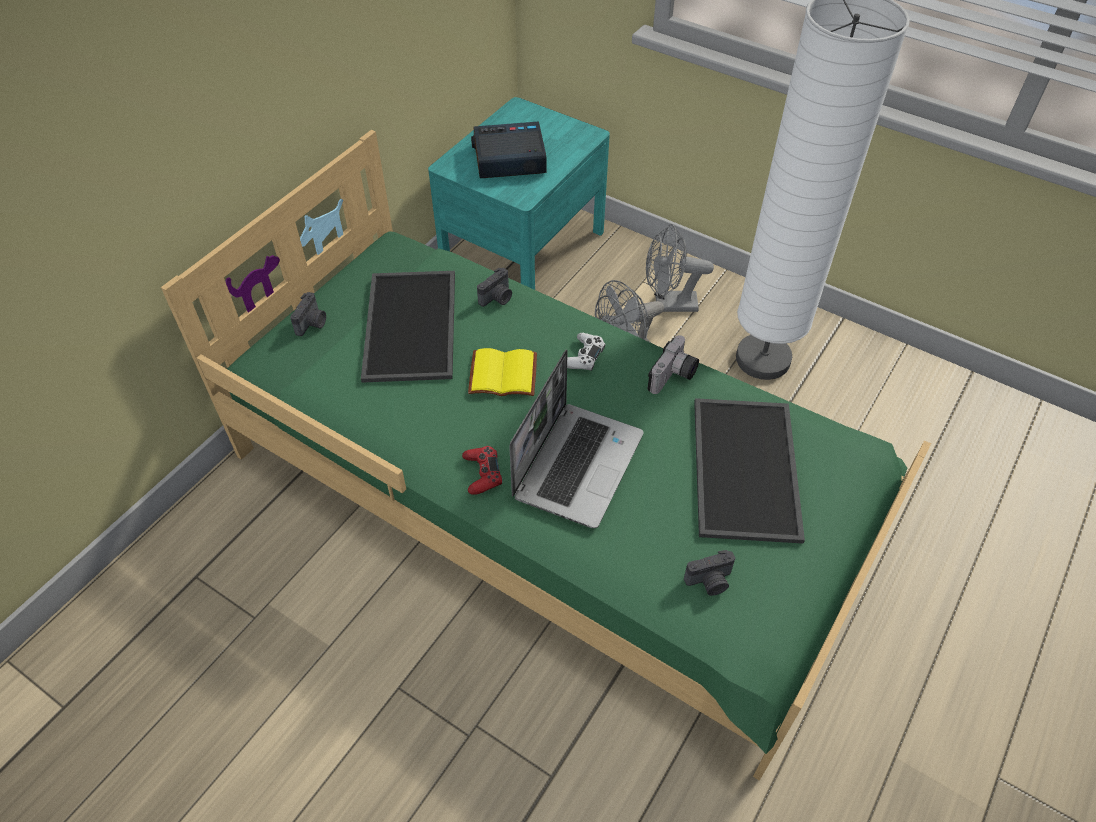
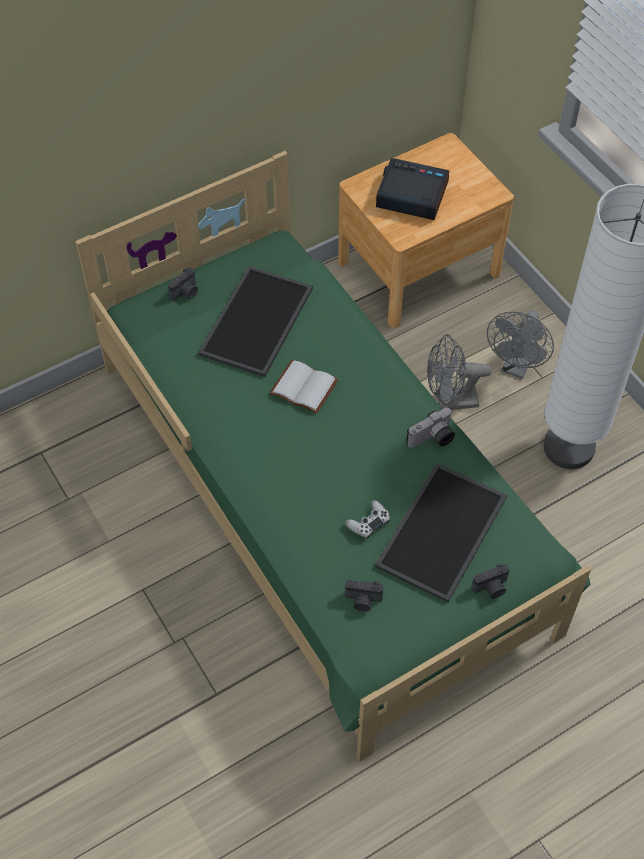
camera: 25 degrees right, 5 degrees up
(482, 473) = (248, 459): red game controller -> none
(497, 298) = (334, 321): camera -> camera (491, 588)
(504, 373) = (305, 387): yellow book -> white book
(523, 249) = (418, 268): turquoise nightstand -> brown nightstand
(577, 464) = (319, 478): laptop -> none
(584, 356) = (373, 396): white game controller -> white game controller (368, 522)
(668, 304) = (516, 367): grey fan -> grey fan turned 90 degrees counterclockwise

